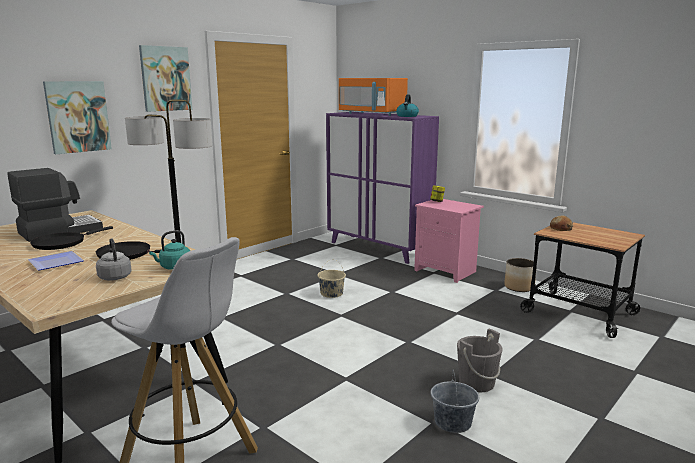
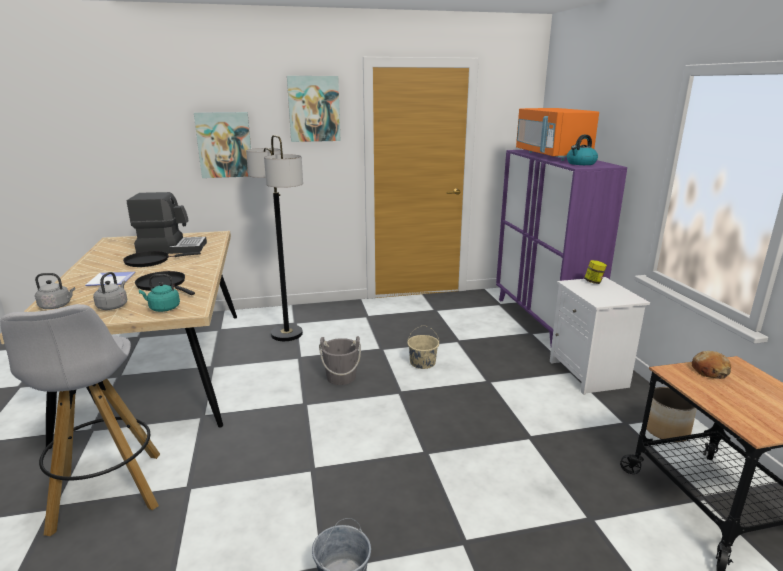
camera: 35 degrees right, 5 degrees up
(44, 290) = (57, 306): none -> grey kettle
(446, 271) = (590, 375): pink nightstand -> white nightstand
(476, 382) = (433, 542): grey bucket -> grey bucket (341, 377)

